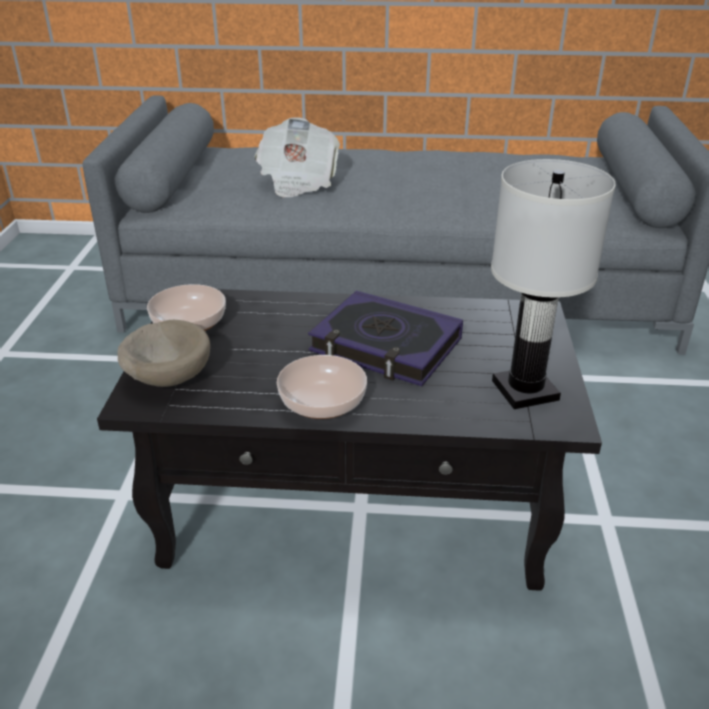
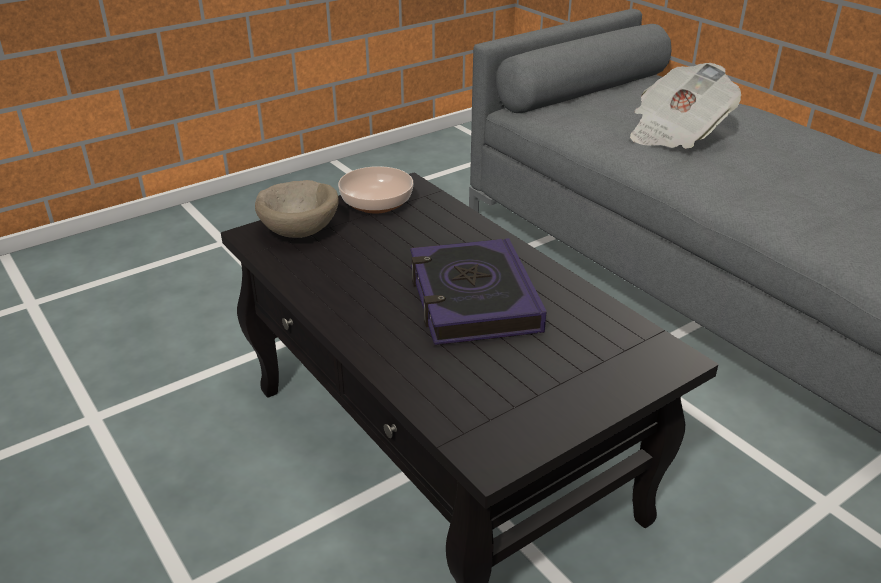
camera: 50 degrees right, 0 degrees up
(321, 402) = (348, 308): bowl -> none
(524, 390) = (511, 407): white table lamp -> none

